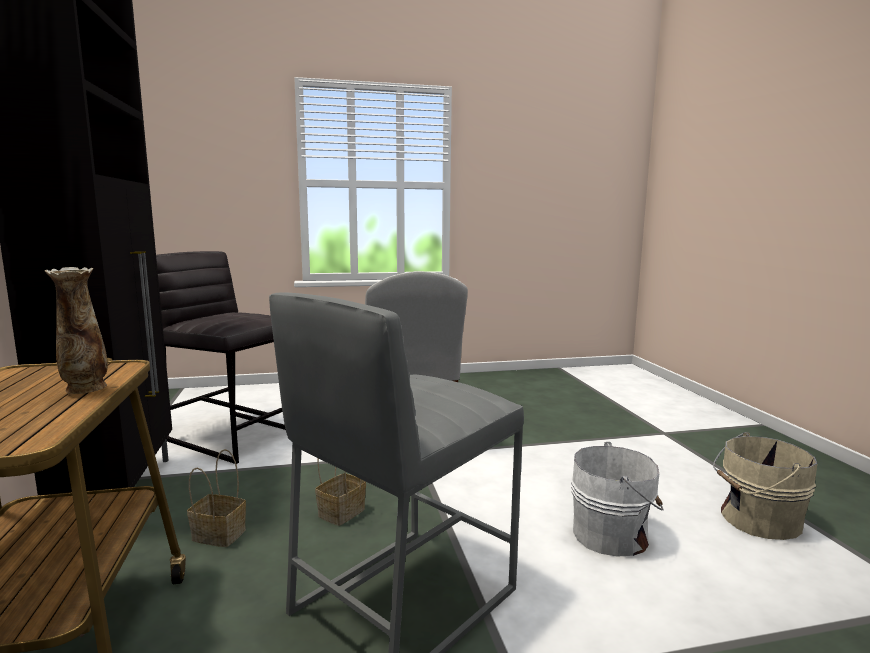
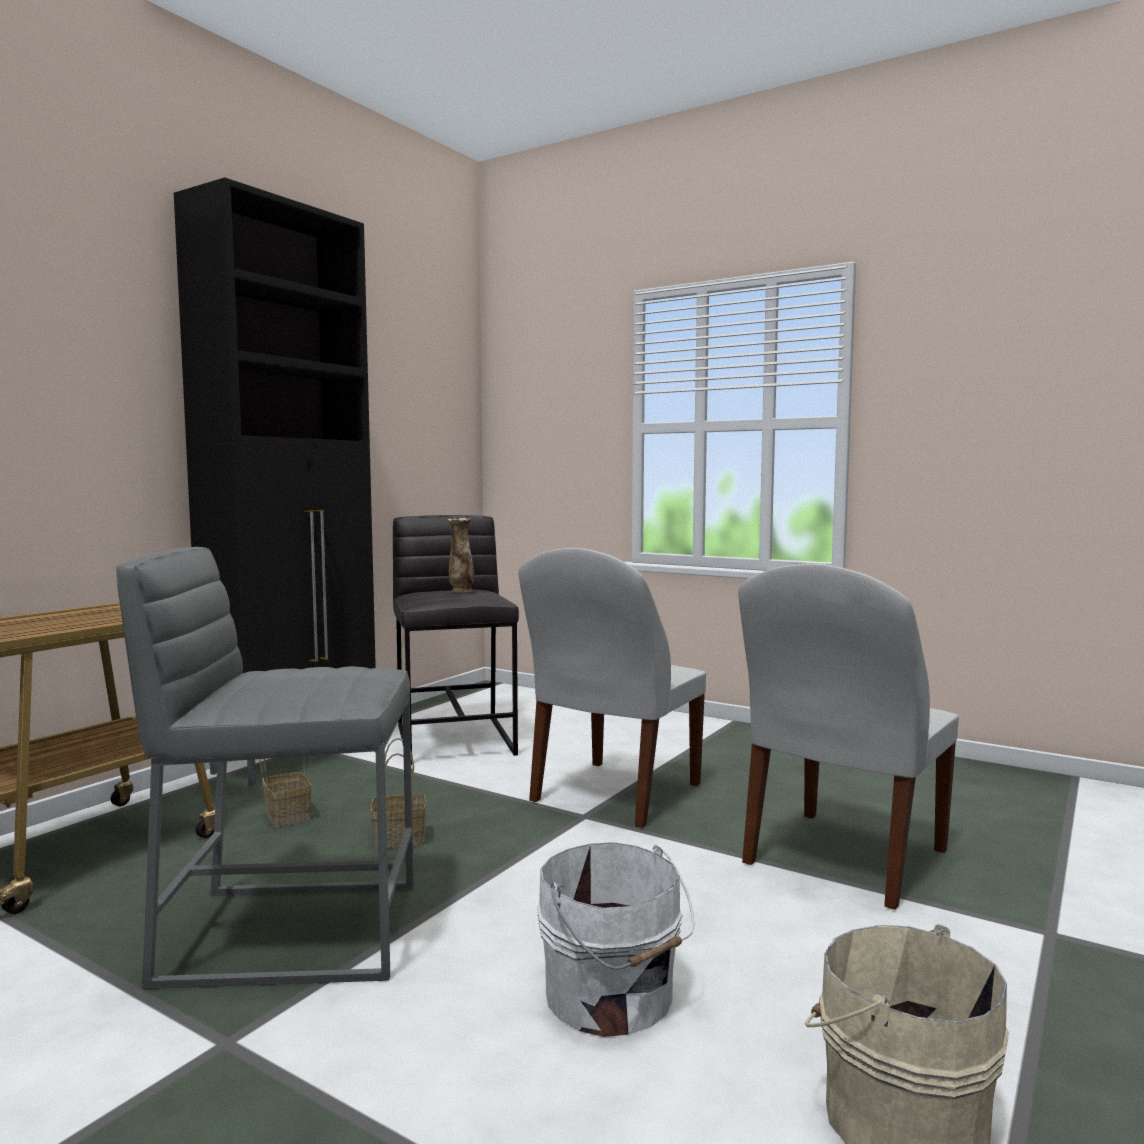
camera: 45 degrees right, 5 degrees down
(85, 388) = (110, 619): vase -> vase (461, 591)
(560, 431) = (842, 859): none -> white chair

